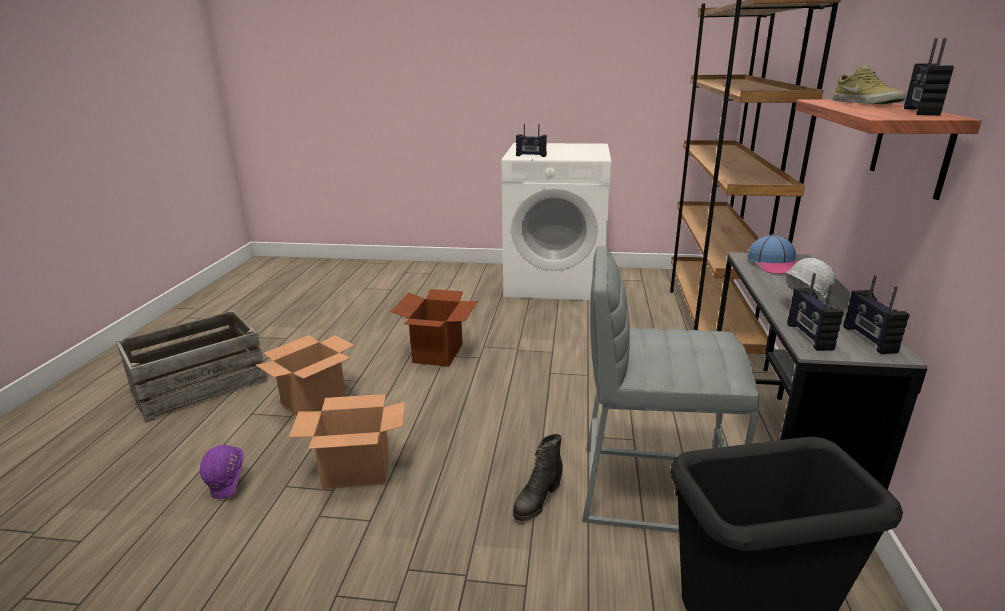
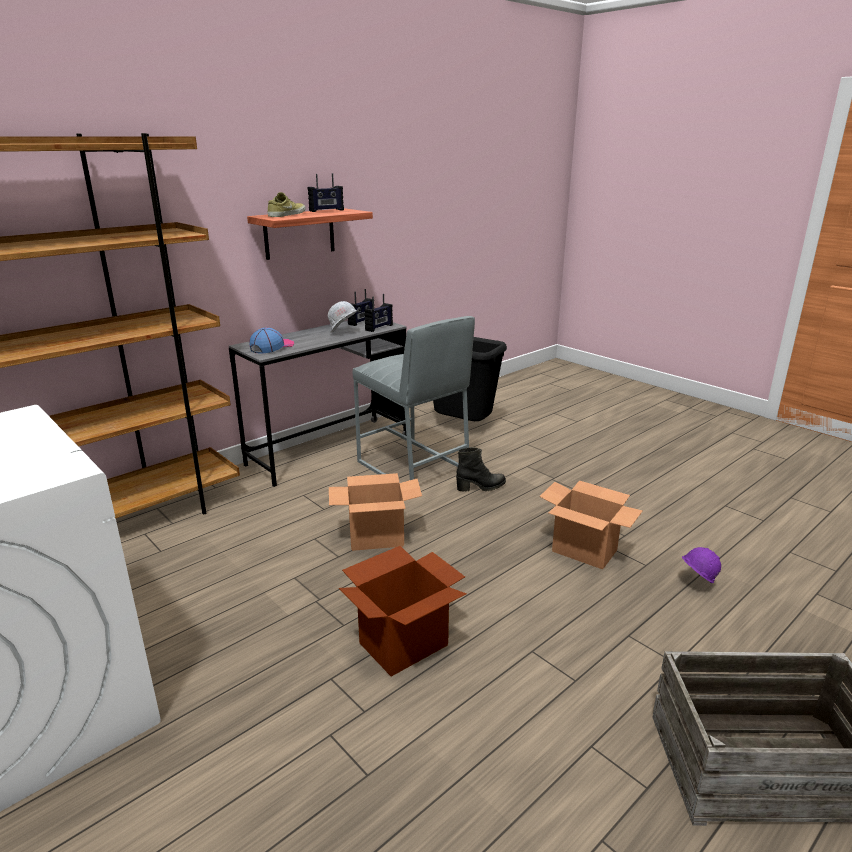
camera: 140 degrees left, 0 degrees up
(314, 400) = (595, 645): cardboard box -> cardboard box (375, 538)
(531, 156) = (40, 462): radio -> none

